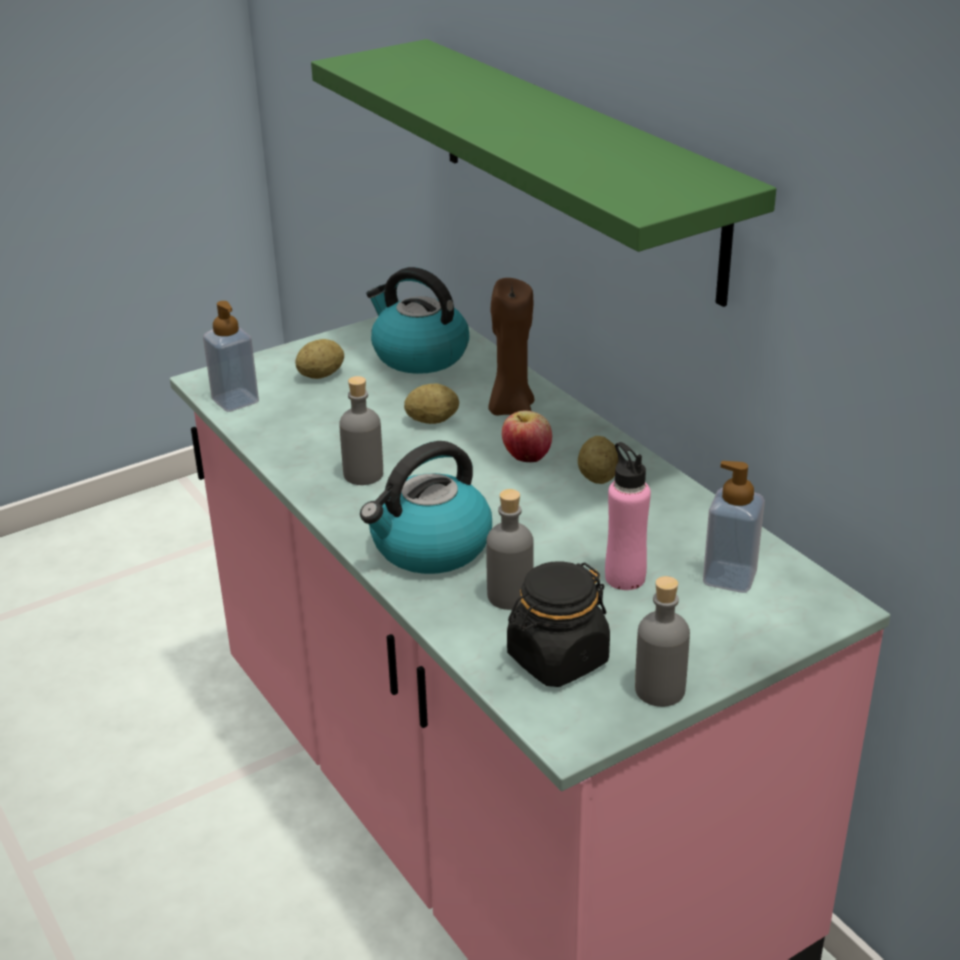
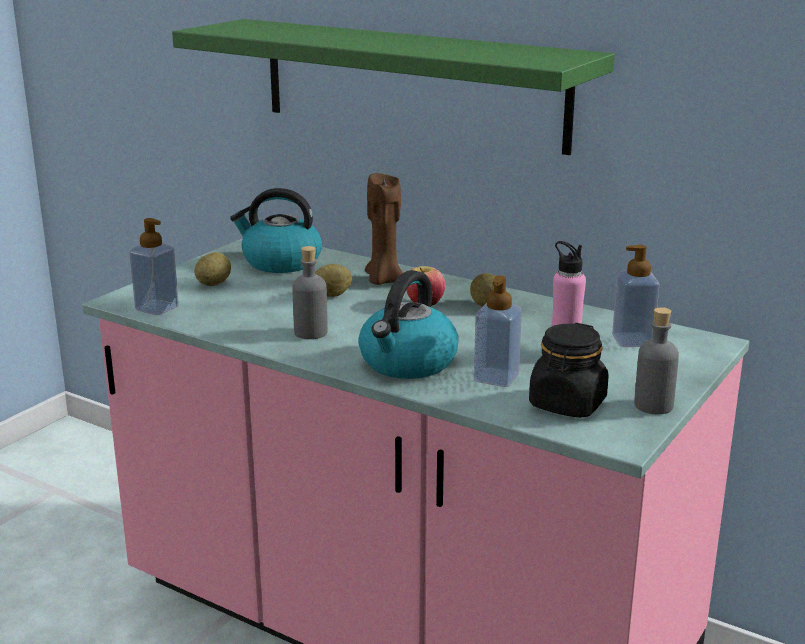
camera: 25 degrees left, 10 degrees down
(510, 596) = (496, 378): grey bottle -> soap dispenser

